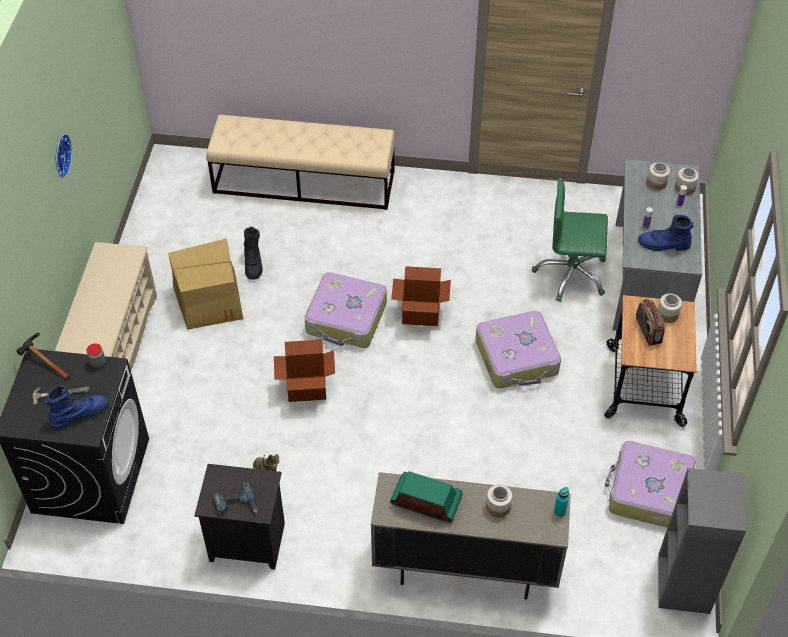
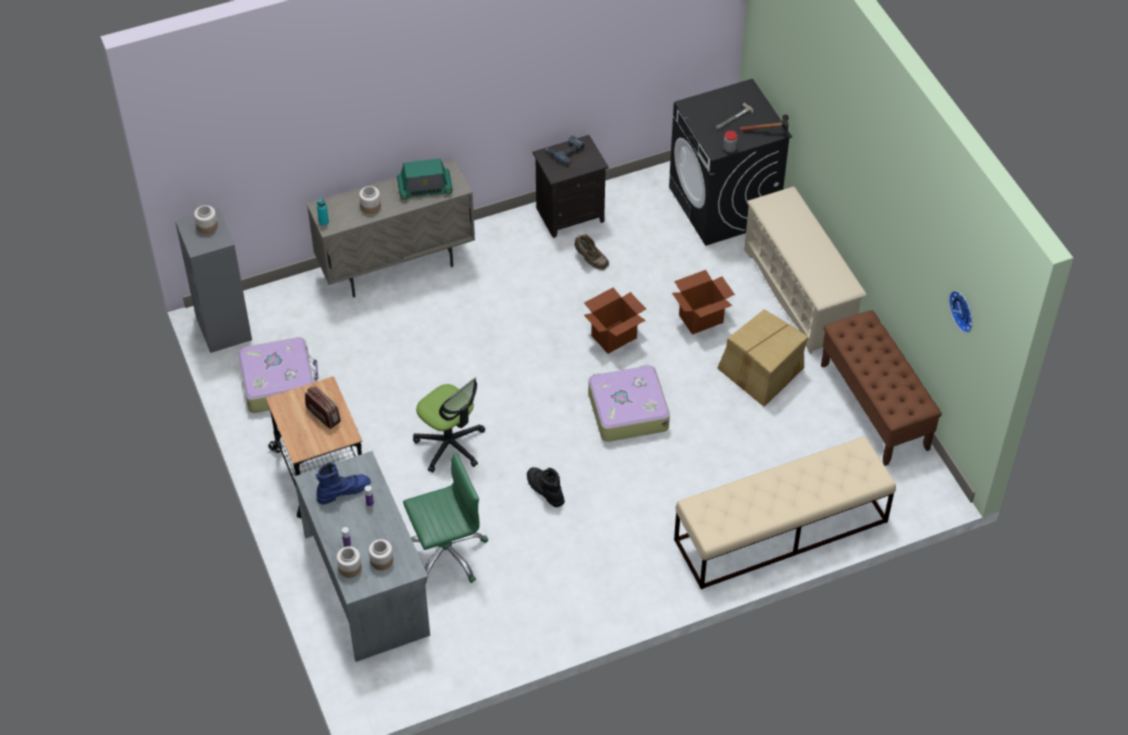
camera: 150 degrees right, 0 degrees up
(60, 155) = (881, 194): wall clock -> wall clock (964, 310)
(79, 414) = (707, 113): blue boot -> none
(150, 232) = (874, 407): none -> brown bench
(253, 263) = (753, 422): black boot -> black boot (544, 490)
(420, 314) = (564, 445): cardboard box -> cardboard box (701, 318)
(517, 358) = (450, 445): suitcase -> office chair
(667, 314) = (313, 439): jar -> jar (207, 226)

